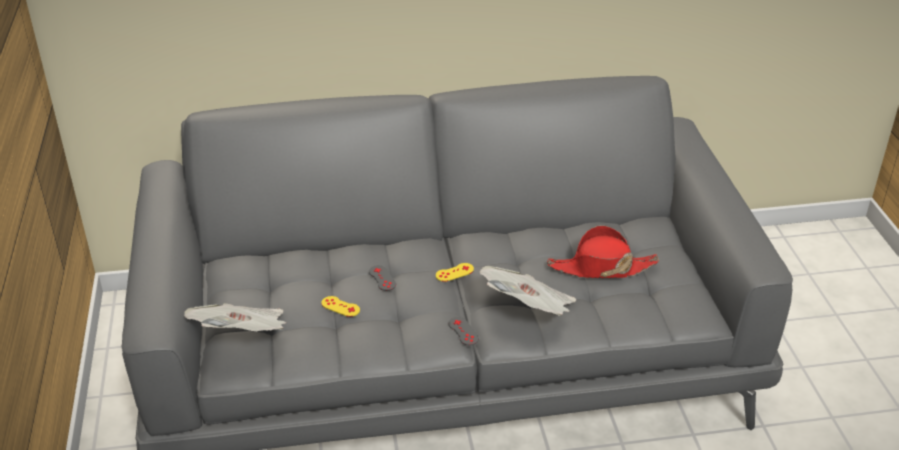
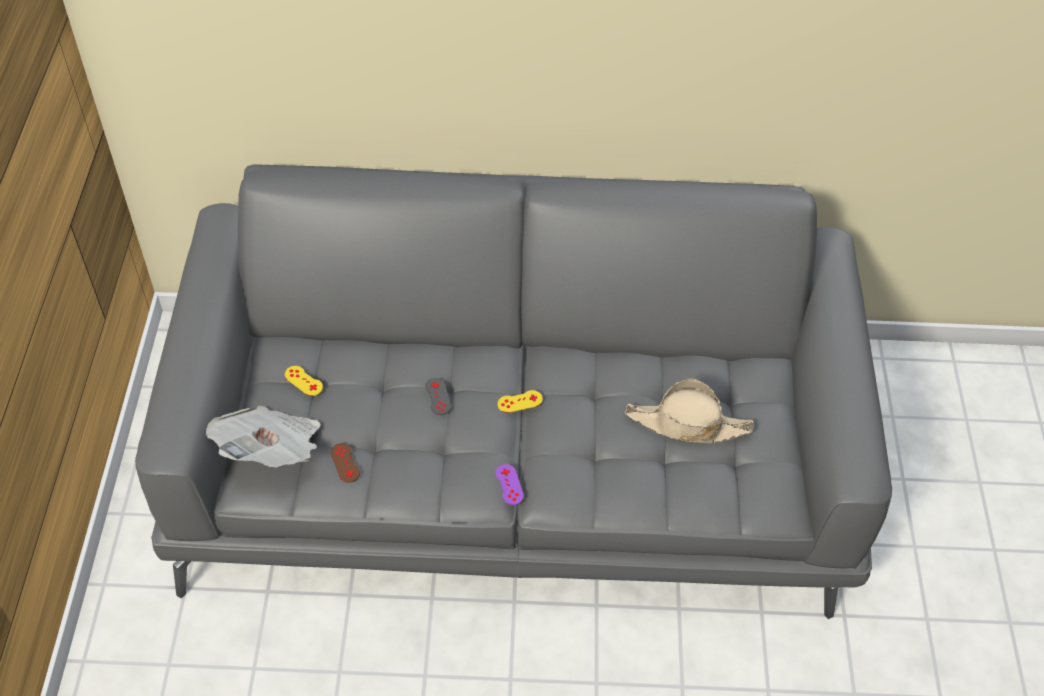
camera: 10 degrees right, 15 degrees up
(312, 336) = (345, 463): none -> brown game controller
(340, 306) = (384, 428): yellow game controller -> yellow game controller (303, 381)
(463, 331) = (509, 484): grey game controller -> purple game controller
(529, 310) = (589, 469): newspaper -> none
(601, 268) = (687, 424): red hat -> beige hat

